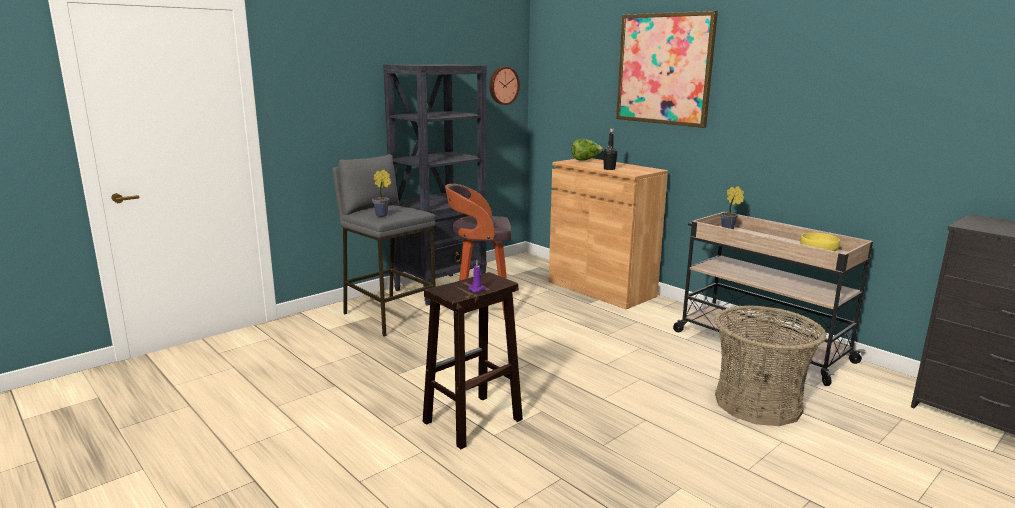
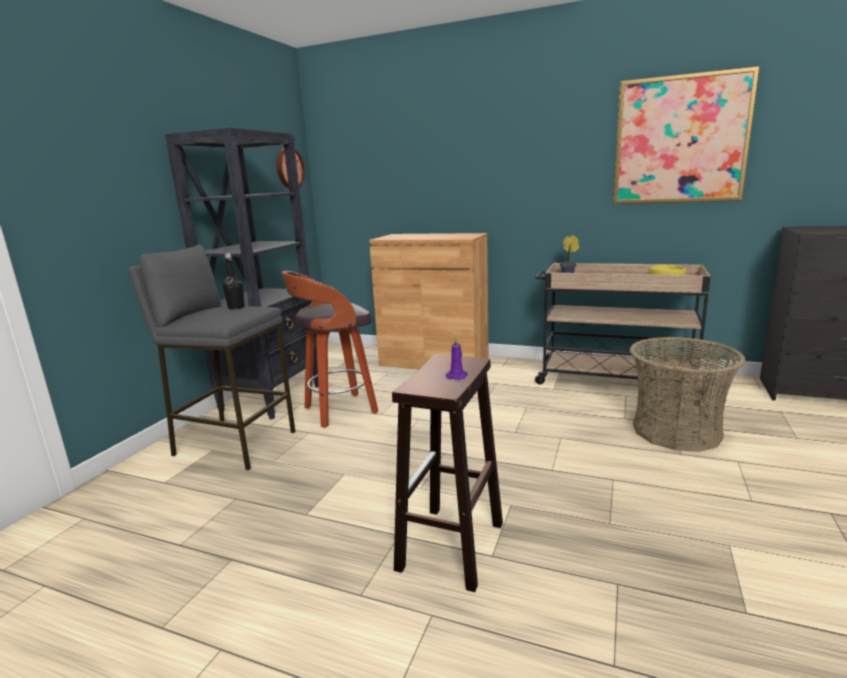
camera: 25 degrees left, 0 degrees up
(383, 215) = (220, 318): potted plant -> none
(585, 160) = (397, 235): lettuce -> none
(609, 169) = (436, 237): black bottle -> black bottle (236, 307)
(664, 69) = (470, 133): picture -> picture (680, 140)

